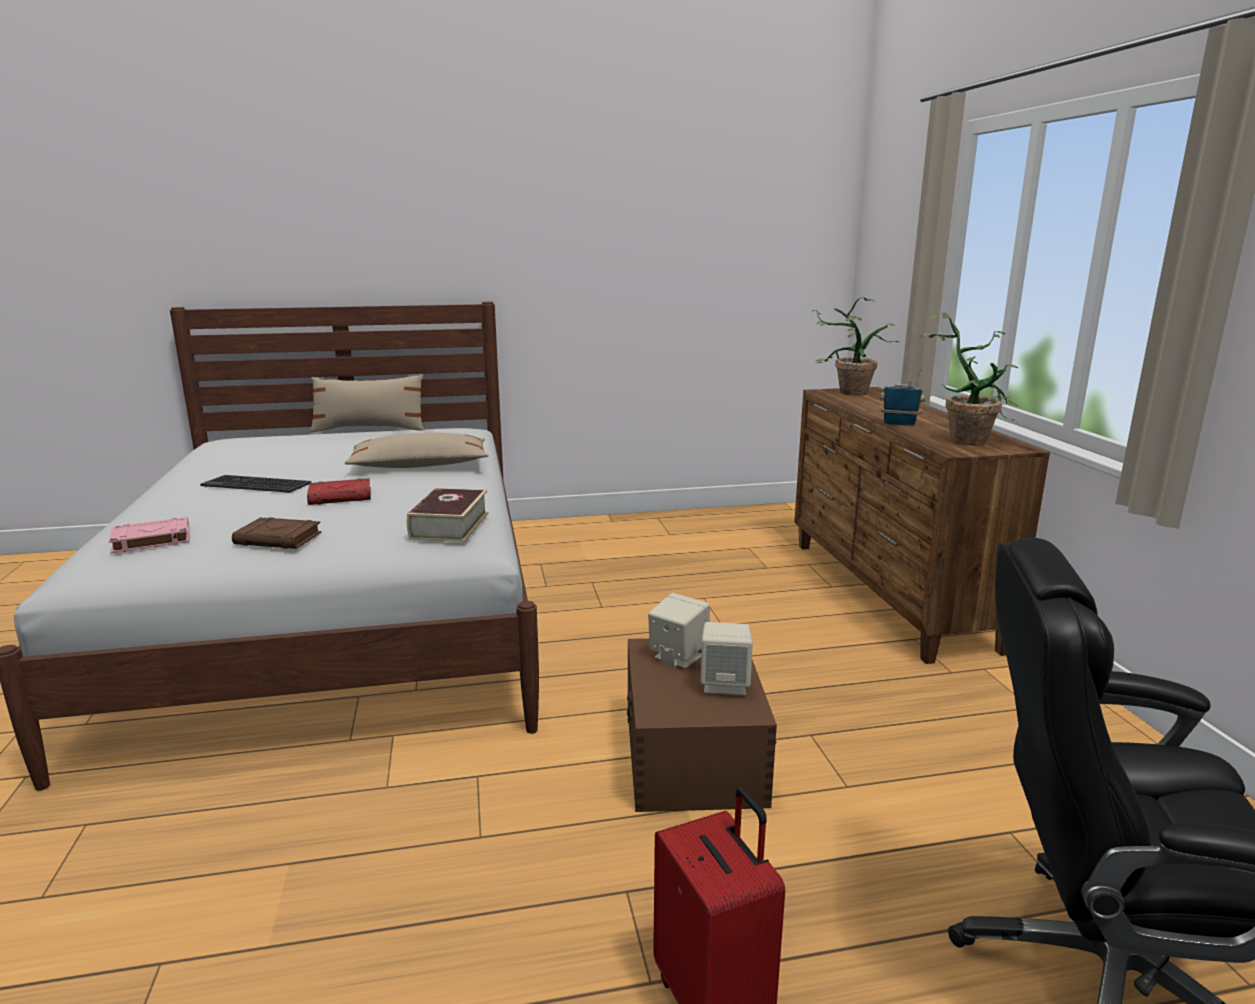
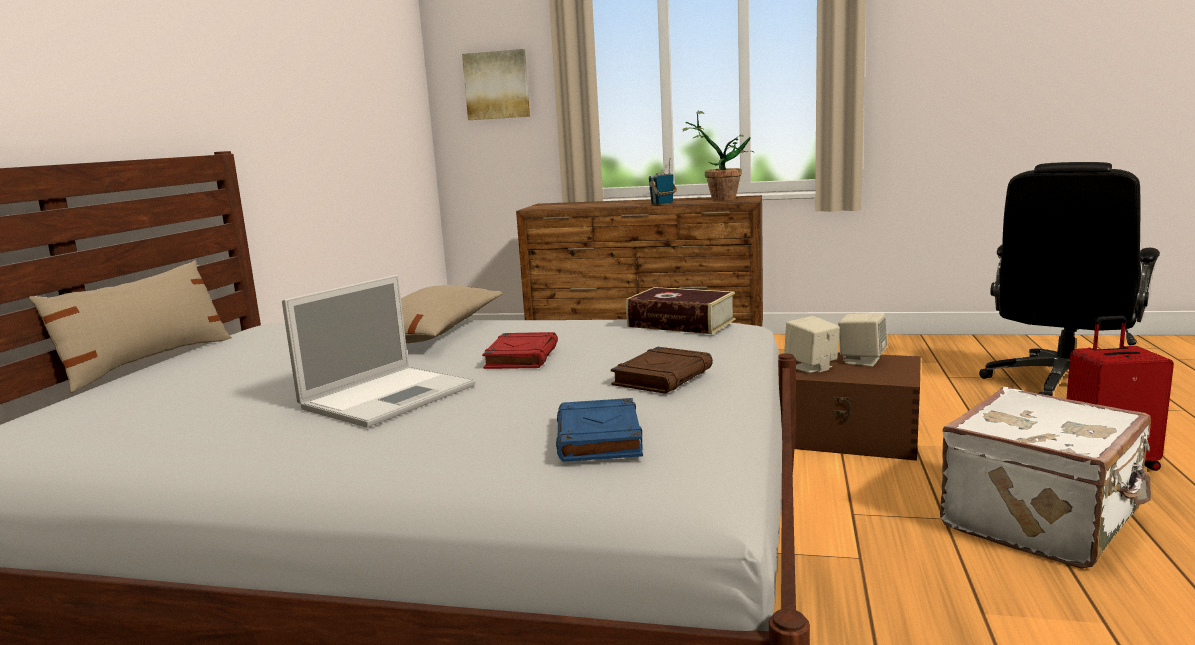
camera: 65 degrees left, 5 degrees down
(150, 540) = (599, 438): pink book -> blue book
(257, 485) = (390, 396): keyboard -> laptop
(491, 915) = (1043, 521): none -> white suitcase
(846, 393) = (548, 206): potted plant -> none
(894, 242) = (497, 85): none -> picture

